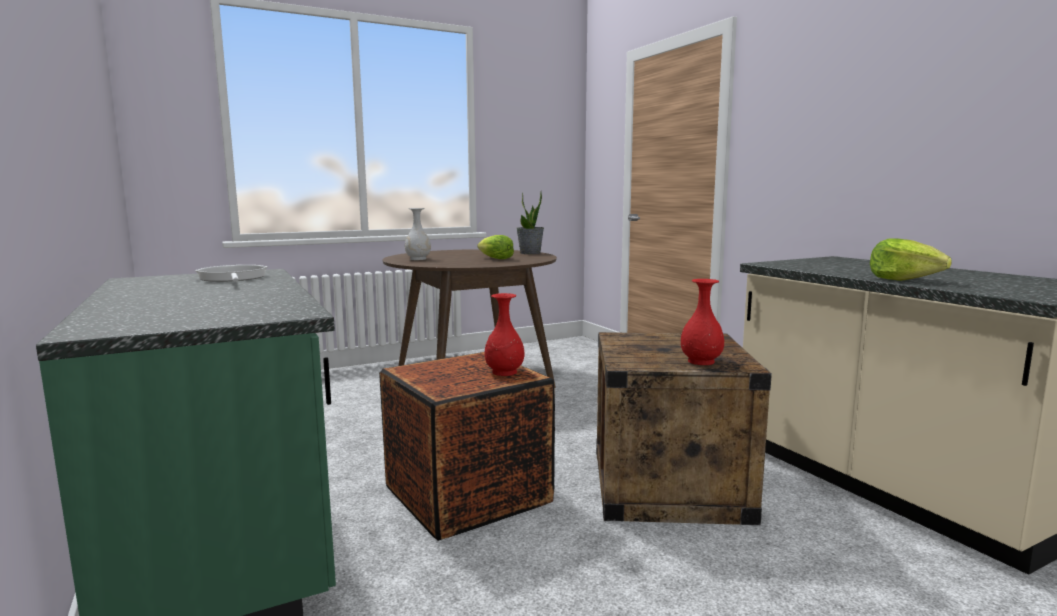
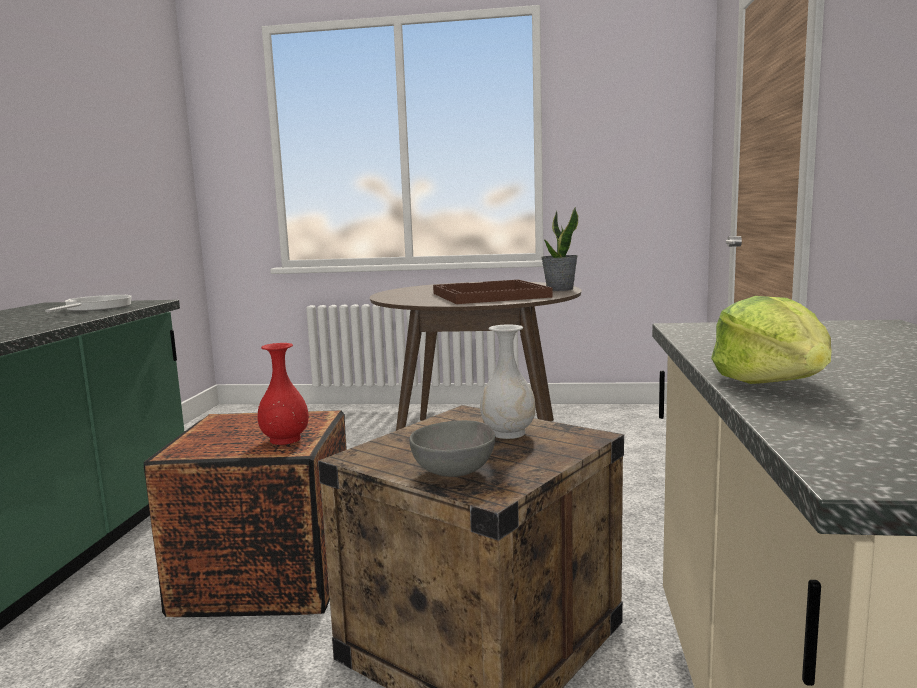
camera: 35 degrees right, 0 degrees up
(418, 259) = (413, 292): white vase -> white vase (508, 433)
(495, 259) = (489, 295): lettuce -> brown tray
(701, 361) = (456, 472): red vase -> grey bowl

